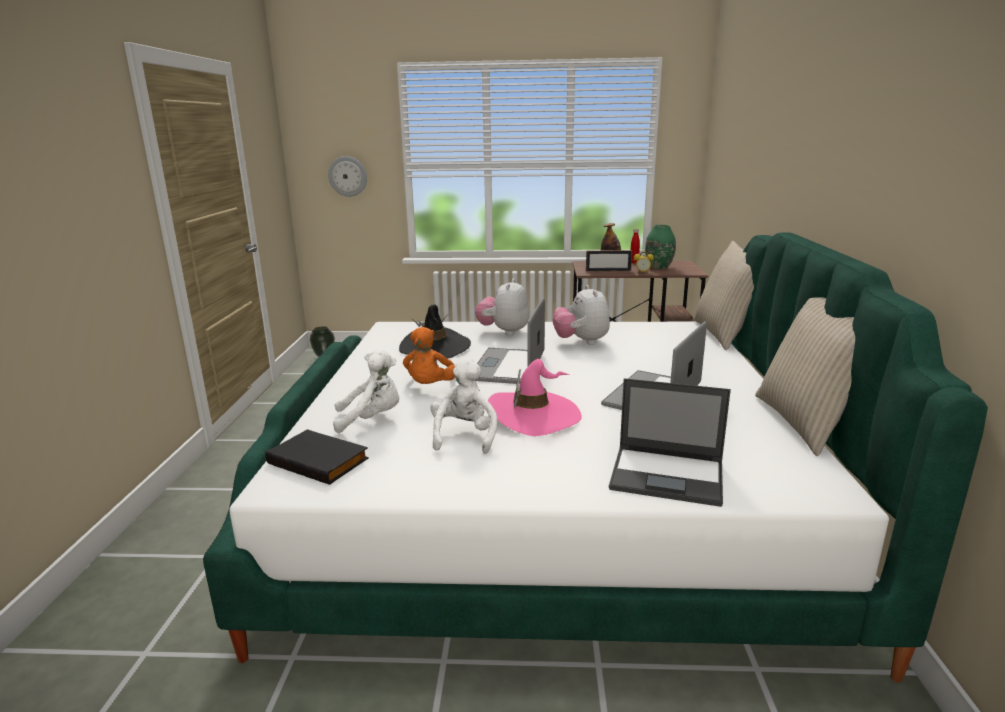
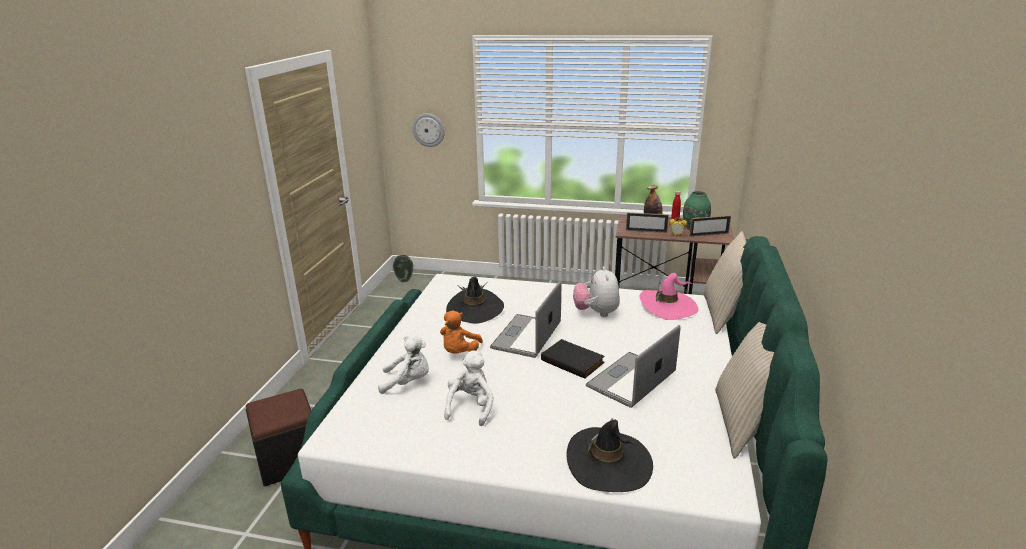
camera: 10 degrees right, 5 degrees up
(201, 553) = (289, 459): none -> black ottoman
(320, 460) = (364, 418): black book -> black book (573, 361)
(504, 332) = (536, 295): plush toy -> none
(534, 415) = (529, 391): pink hat -> pink hat (668, 306)
(668, 476) = (609, 463): laptop -> black hat
(676, 270) = (709, 234): none -> picture frame

